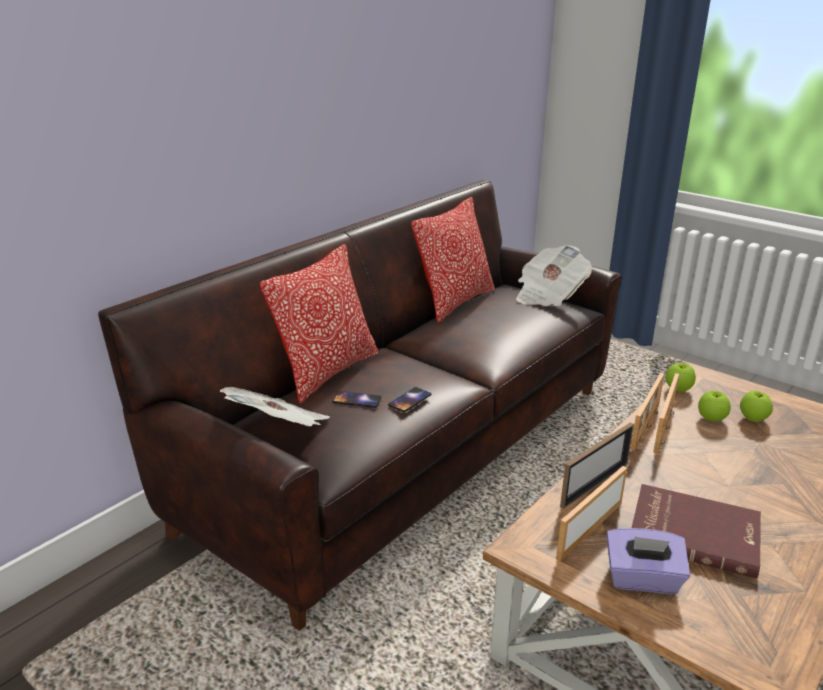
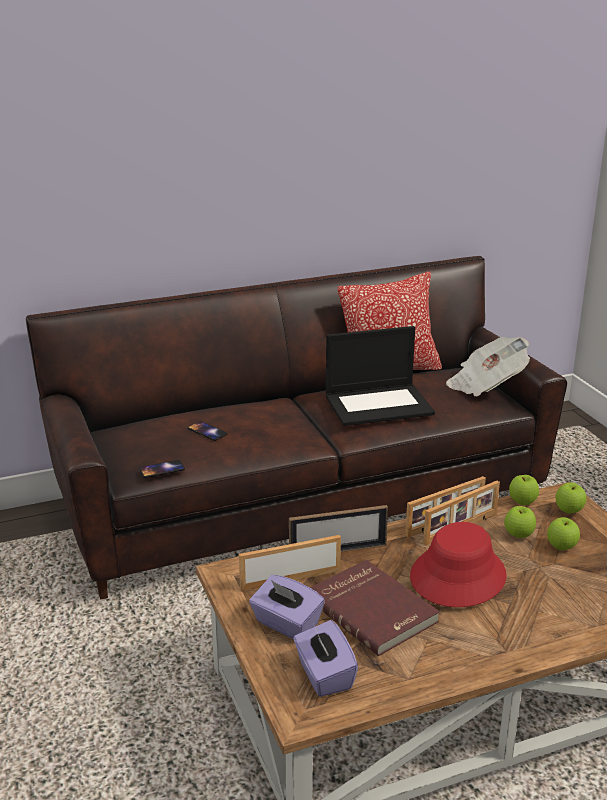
camera: 30 degrees right, 0 degrees up
(279, 430) = (128, 438): newspaper -> none
(326, 372) = (211, 405): pillow -> none
(410, 400) = (247, 442): phone -> phone (162, 469)
(485, 332) = (379, 404): none -> laptop
(716, 473) = (457, 576): none -> red hat
(718, 386) = (569, 510): none -> apple
(740, 621) = (324, 675): none -> purple tissue box

